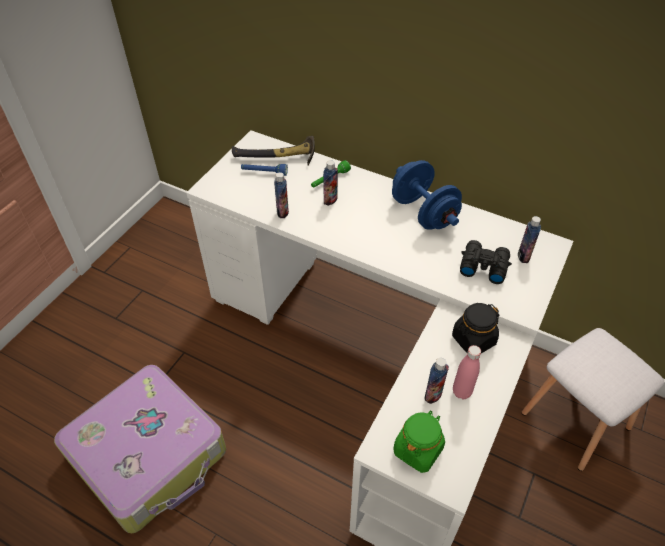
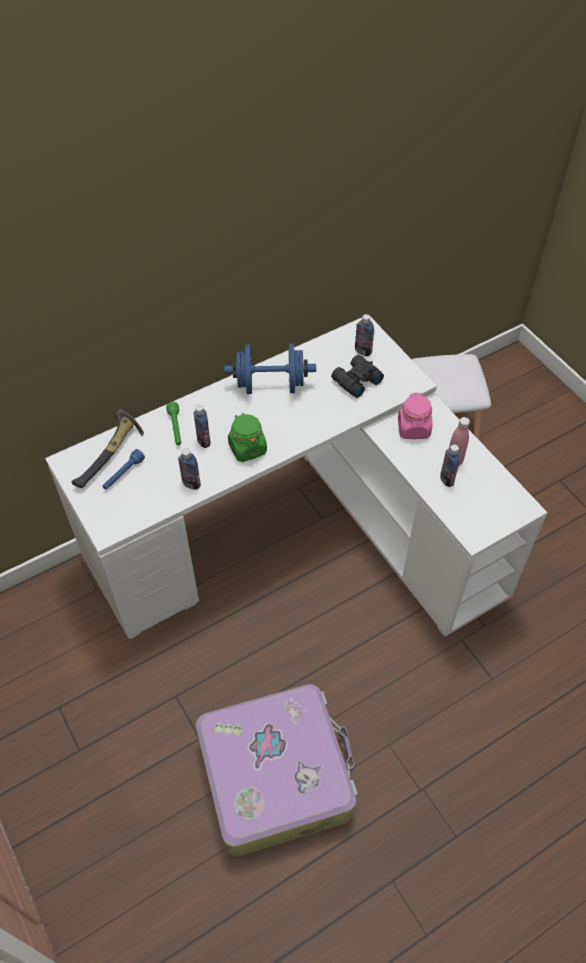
camera: 60 degrees left, 5 degrees up
(418, 450) = (486, 512): green jar -> green jar (247, 448)
(473, 340) = (413, 428): black jar -> pink jar

